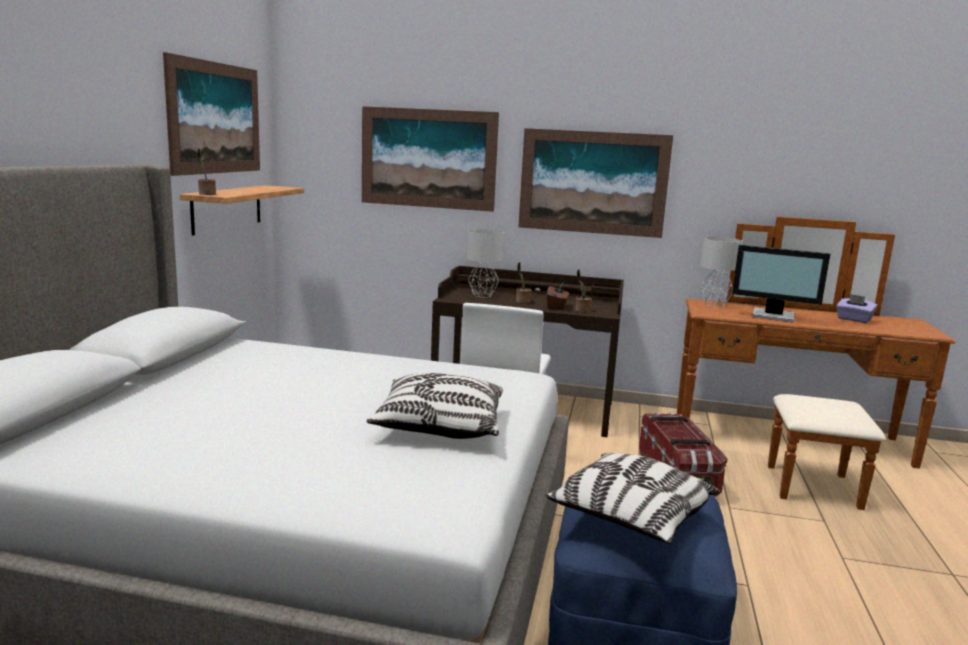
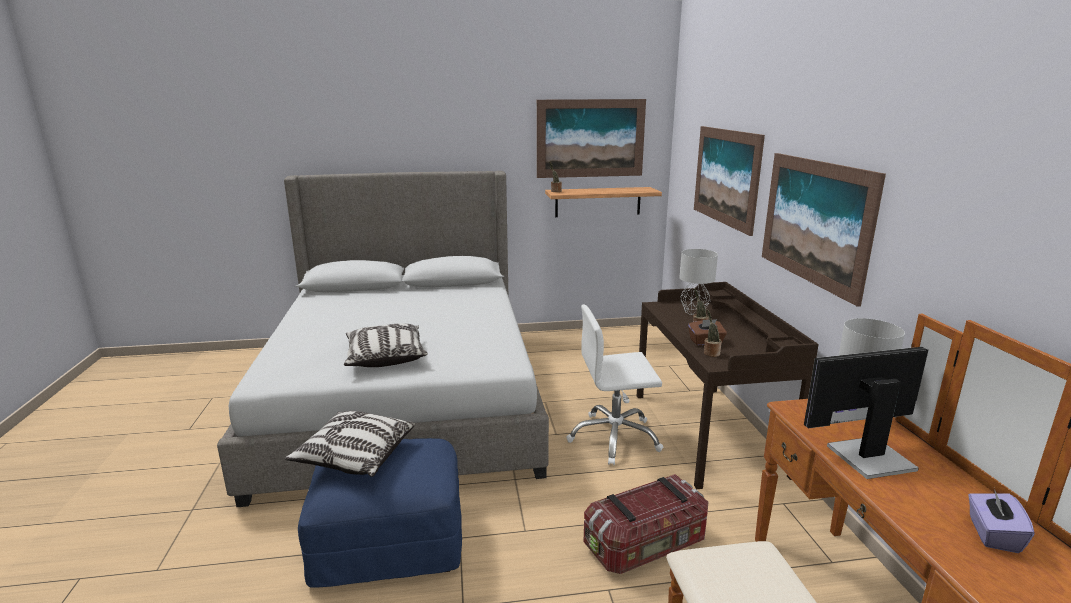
camera: 70 degrees right, 5 degrees up
(774, 316) = (867, 456): monitor -> monitor turned 75 degrees clockwise

